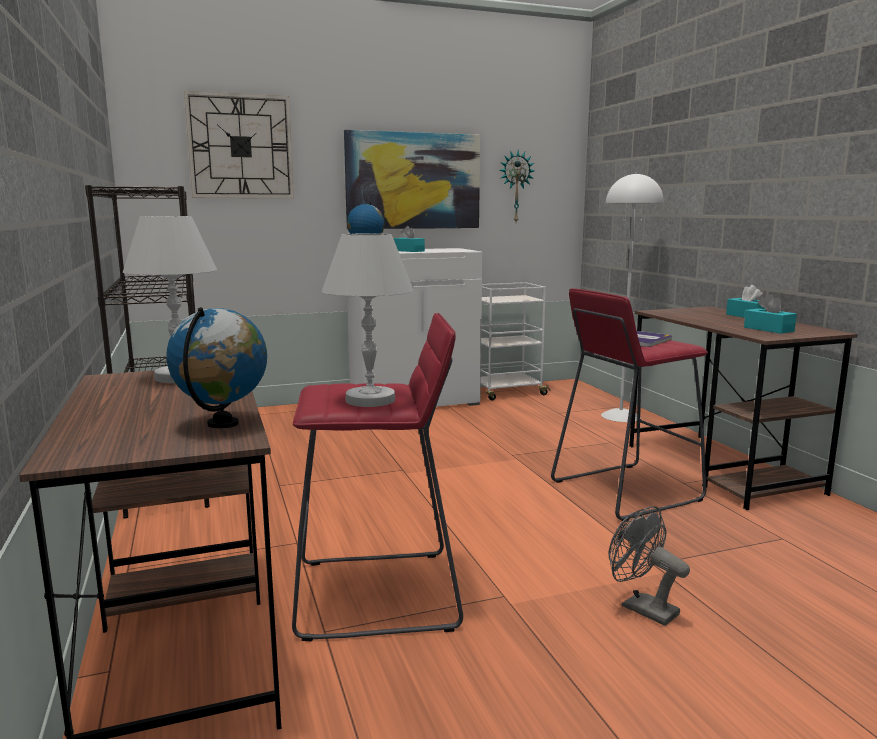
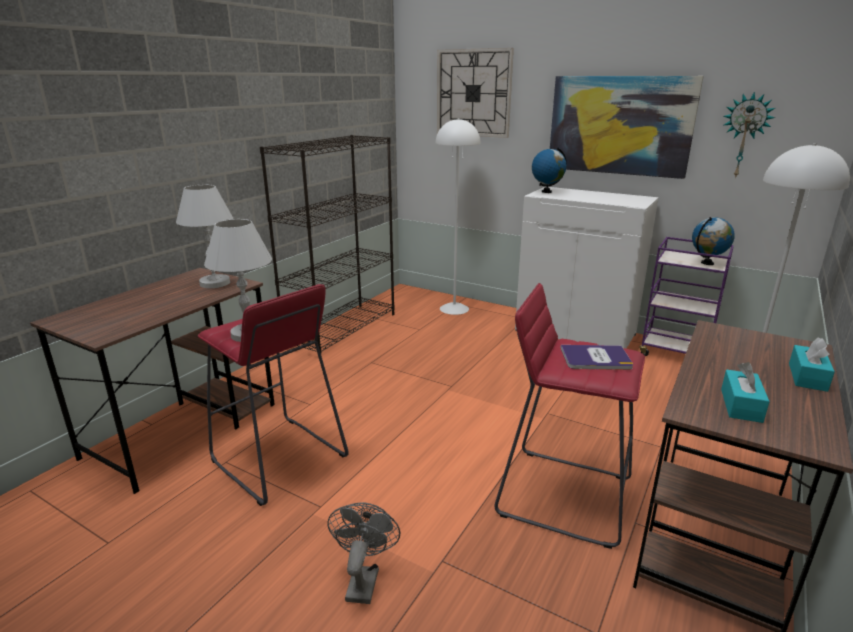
camera: 50 degrees right, 10 degrees up
(223, 424) = (128, 324): globe -> globe (707, 263)
(264, 418) = (454, 308): none -> white floor lamp
(409, 251) = (583, 196): turquoise tissue box -> none
(507, 392) = (676, 353): white cart -> purple cart

